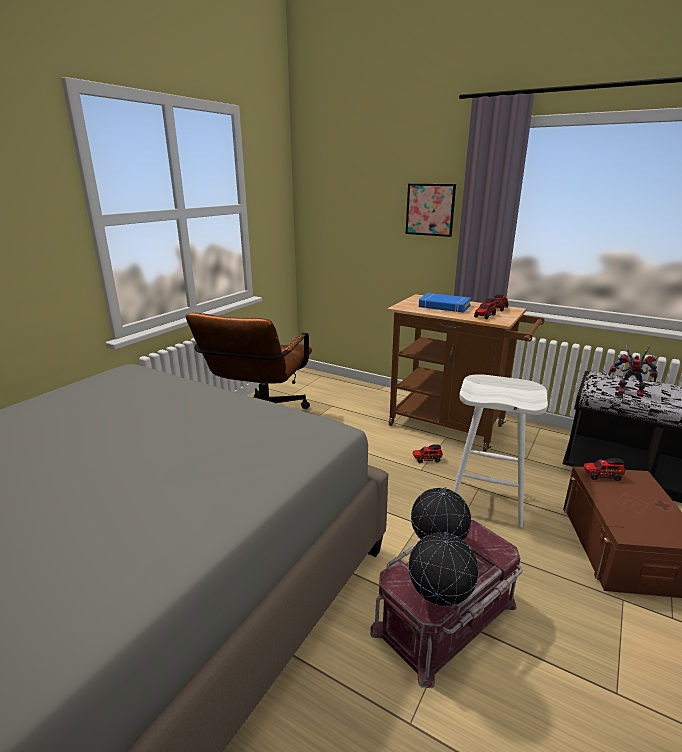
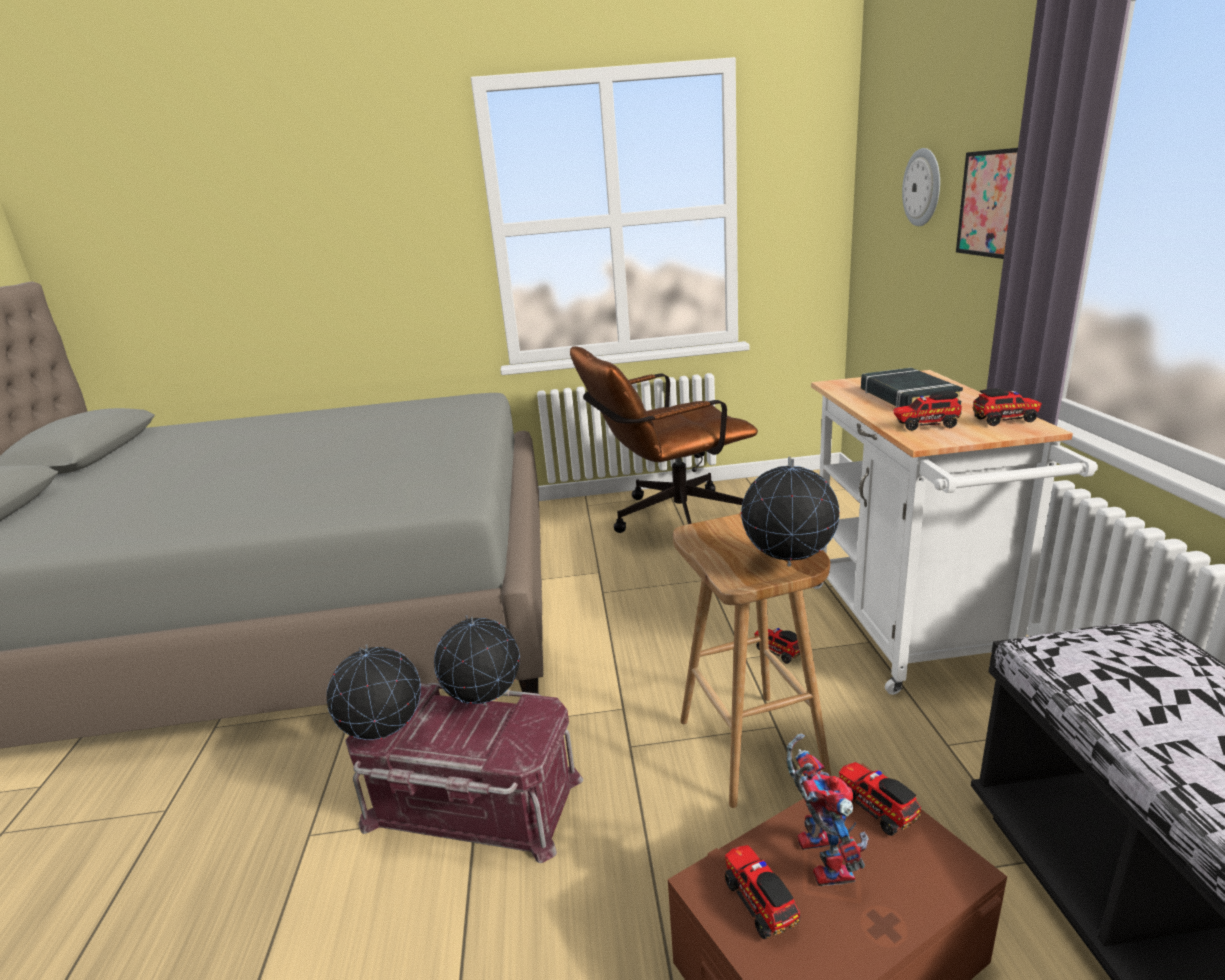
camera: 55 degrees right, 0 degrees up
(368, 199) = (923, 187): none -> wall clock
(444, 306) = (907, 397): blue book -> black book
(453, 427) = (910, 636): brown cart -> white cart
(488, 501) = (753, 748): white stool -> brown stool
(528, 390) = (788, 567): none -> globe
(627, 392) = (1103, 687): toy robot -> toy robot (817, 855)
(641, 525) = (759, 901): none -> toy truck

